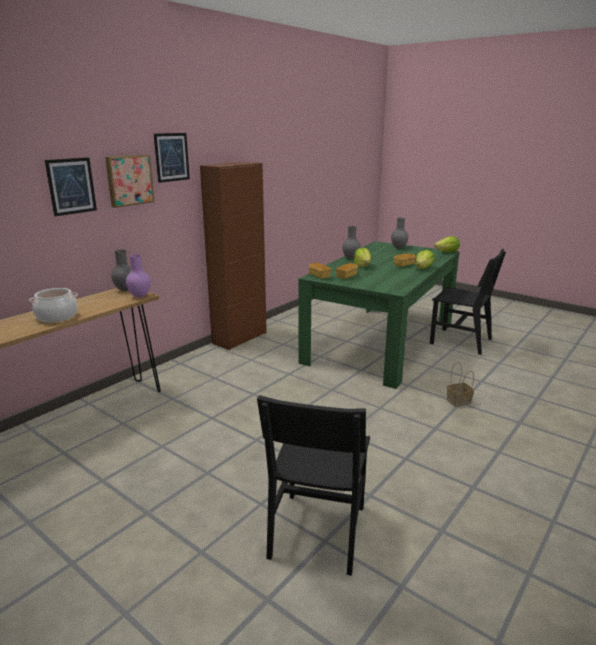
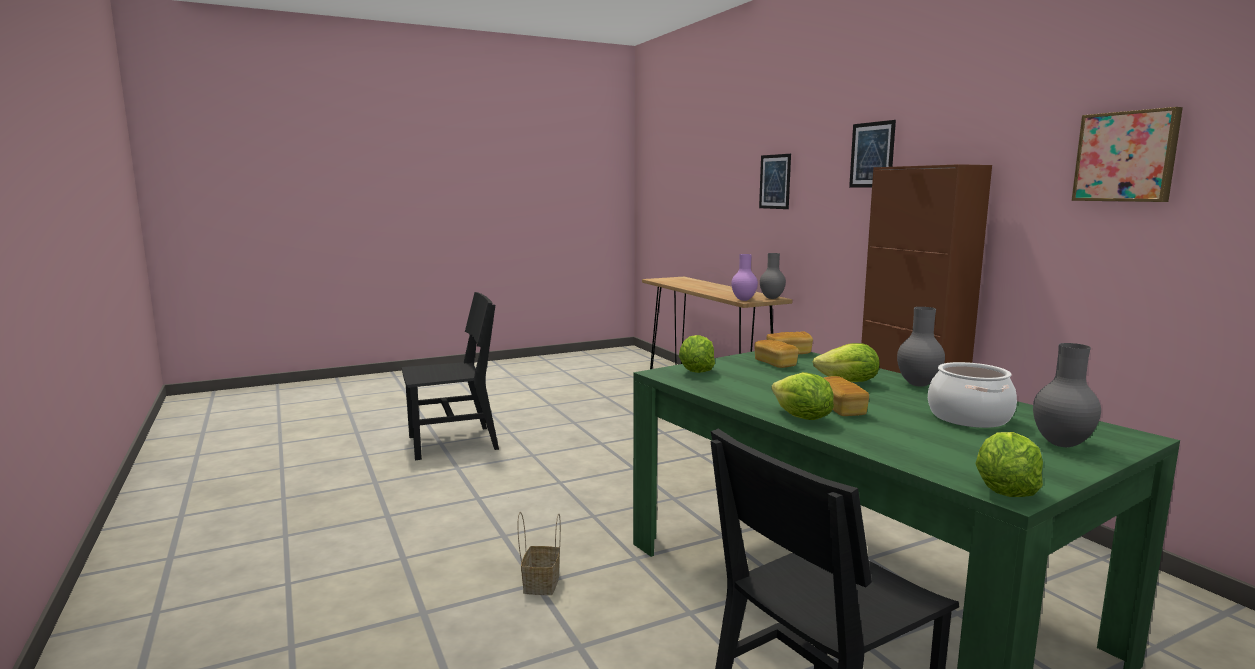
camera: 115 degrees right, 10 degrees down
(57, 317) = (704, 288): cooking pot -> cooking pot (968, 417)
(129, 180) = (821, 181): picture -> picture (1126, 157)
(317, 531) = (453, 443): black chair -> black chair turned 120 degrees clockwise
(383, 286) = (696, 371): none -> lettuce

